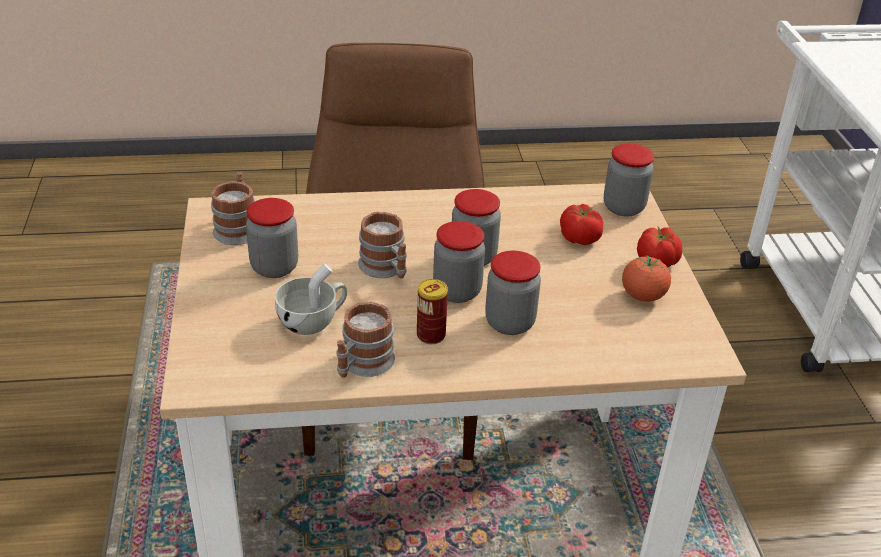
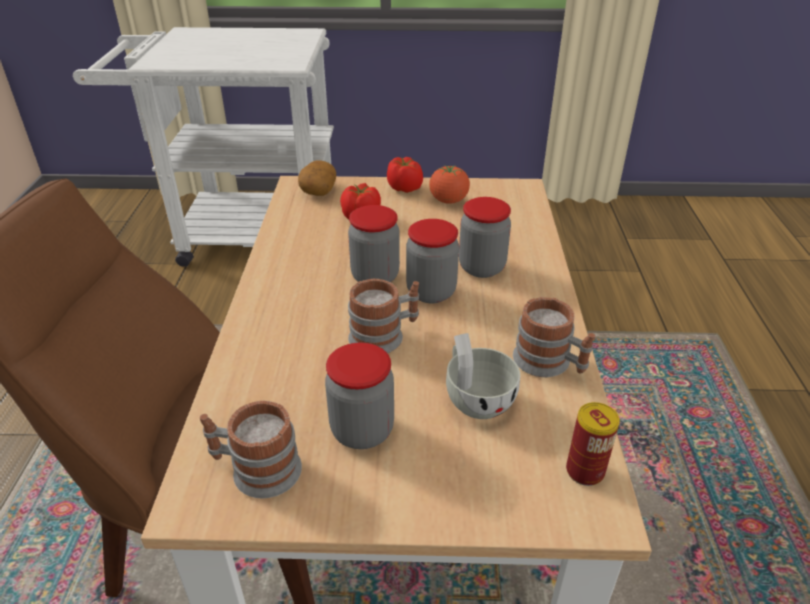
camera: 80 degrees left, 0 degrees up
(431, 335) = (500, 314): can -> can (585, 471)
(623, 207) = (318, 190): jar -> potato

